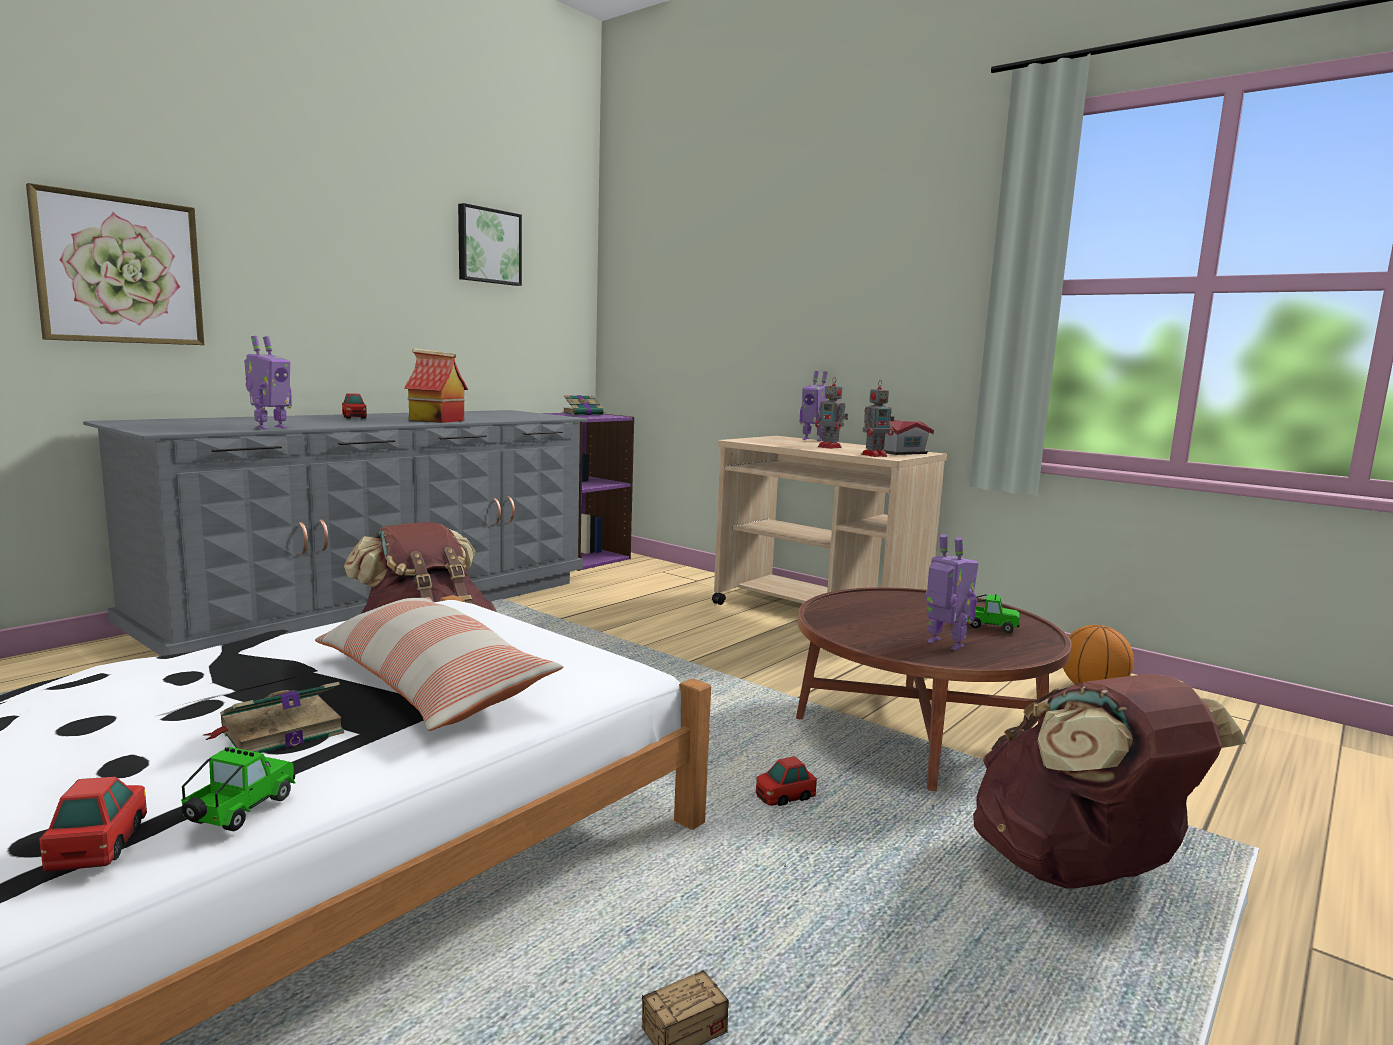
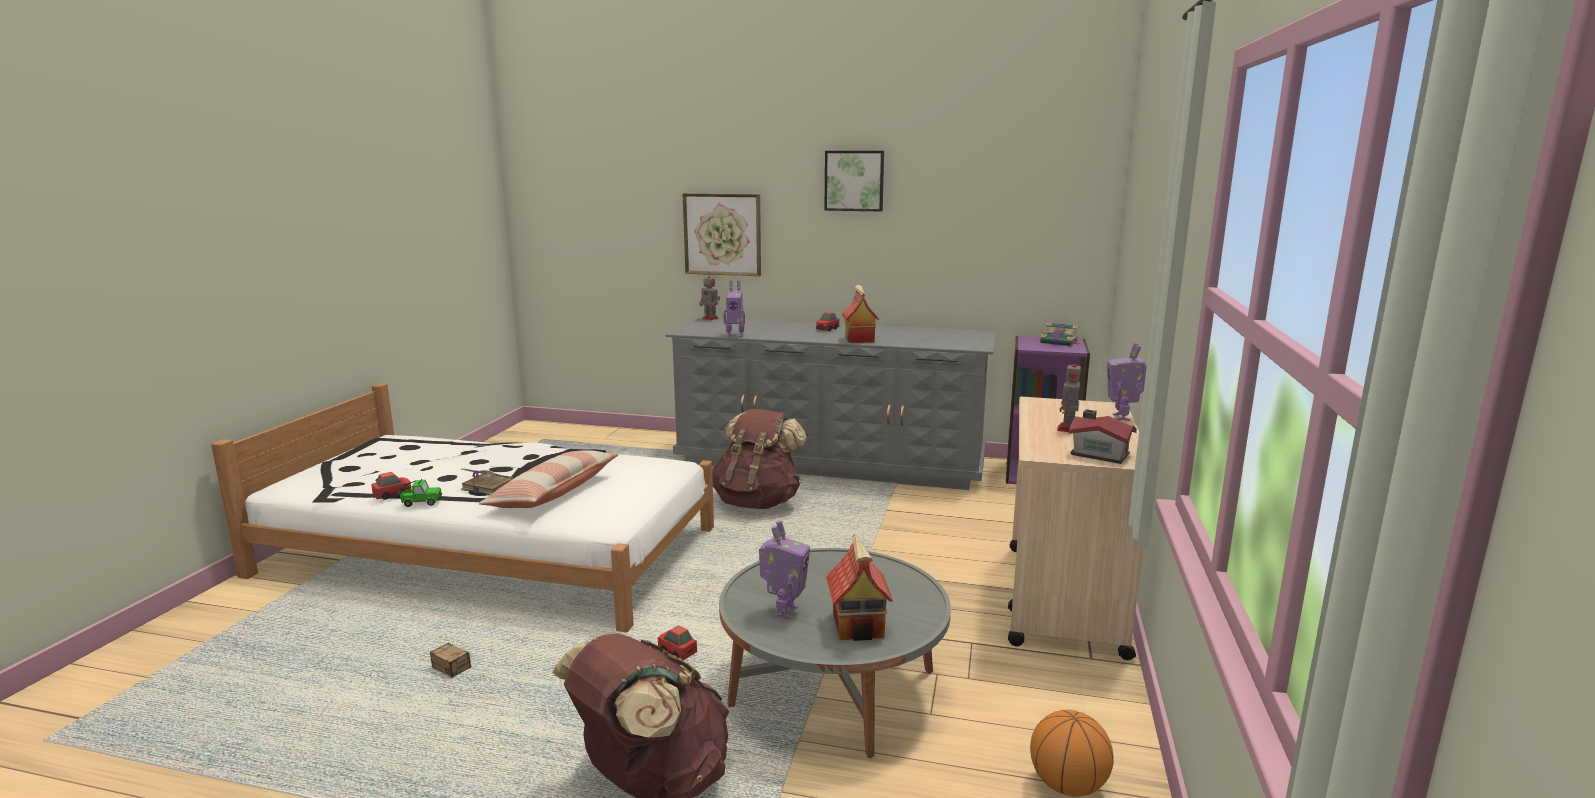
camera: 65 degrees right, 5 degrees up
(488, 246) = (983, 191): picture -> picture (854, 180)
(875, 455) = (1042, 449): toy robot -> toy robot (711, 318)
(918, 732) = (833, 688): brown coffee table -> grey coffee table
(988, 627) = (859, 625): toy car -> toy house

